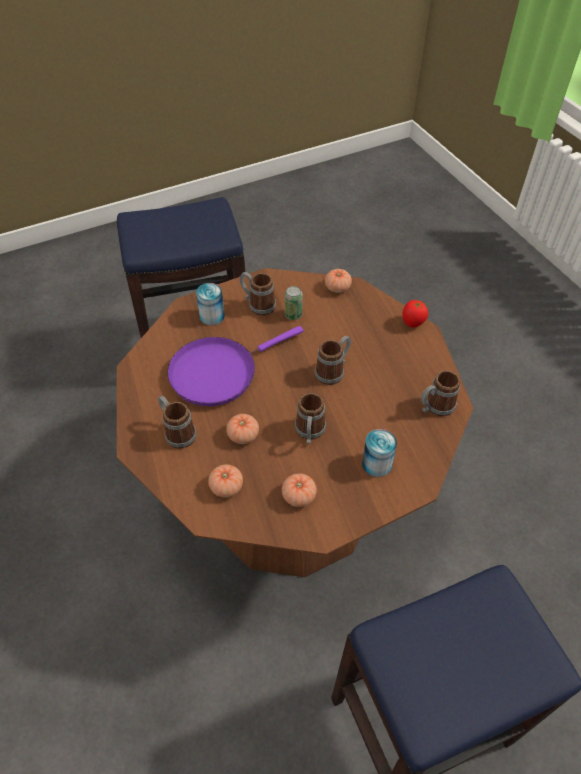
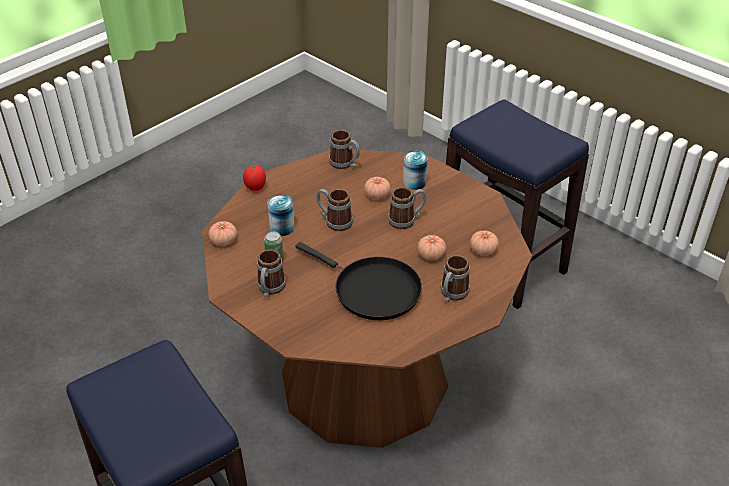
camera: 110 degrees left, 10 degrees down
(212, 316) = (301, 318): can -> can (282, 228)
(218, 372) = (372, 290): purple frying pan -> black frying pan
(299, 496) = (465, 213): tomato -> tomato (377, 195)

